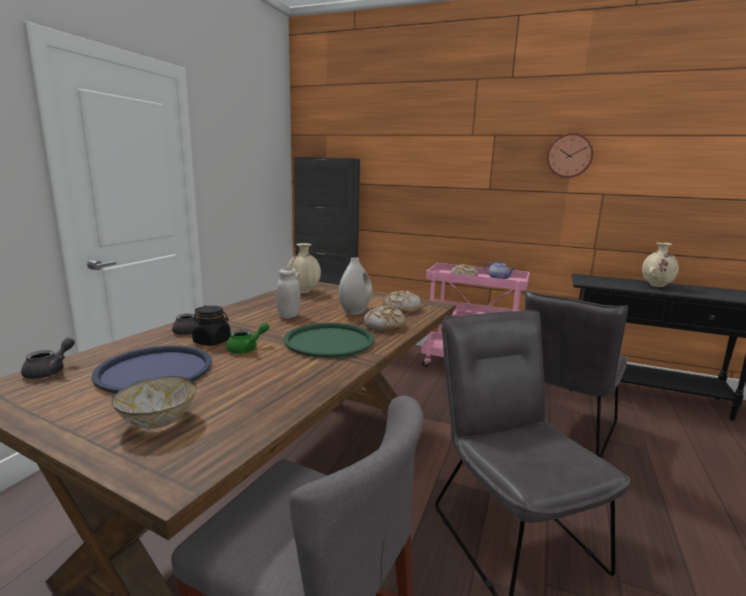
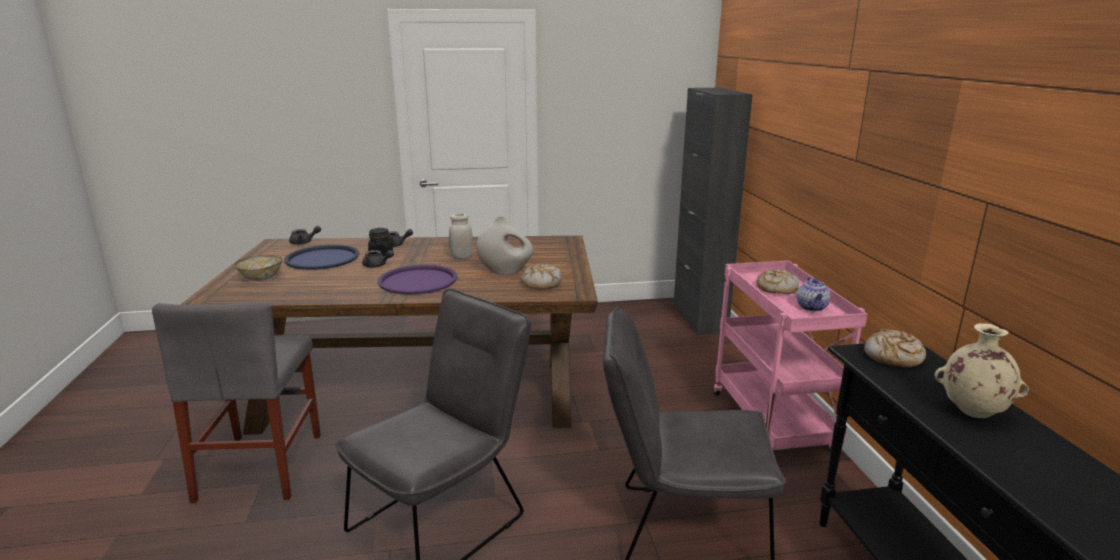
camera: 60 degrees right, 5 degrees up
(247, 349) = (377, 266): green teapot -> grey teapot
(303, 292) = (536, 244): beige vase -> none
(329, 341) = (418, 281): green tray -> purple tray
(383, 325) = (478, 288): bread -> bread (893, 357)
(569, 155) = (946, 118): wall clock -> none

